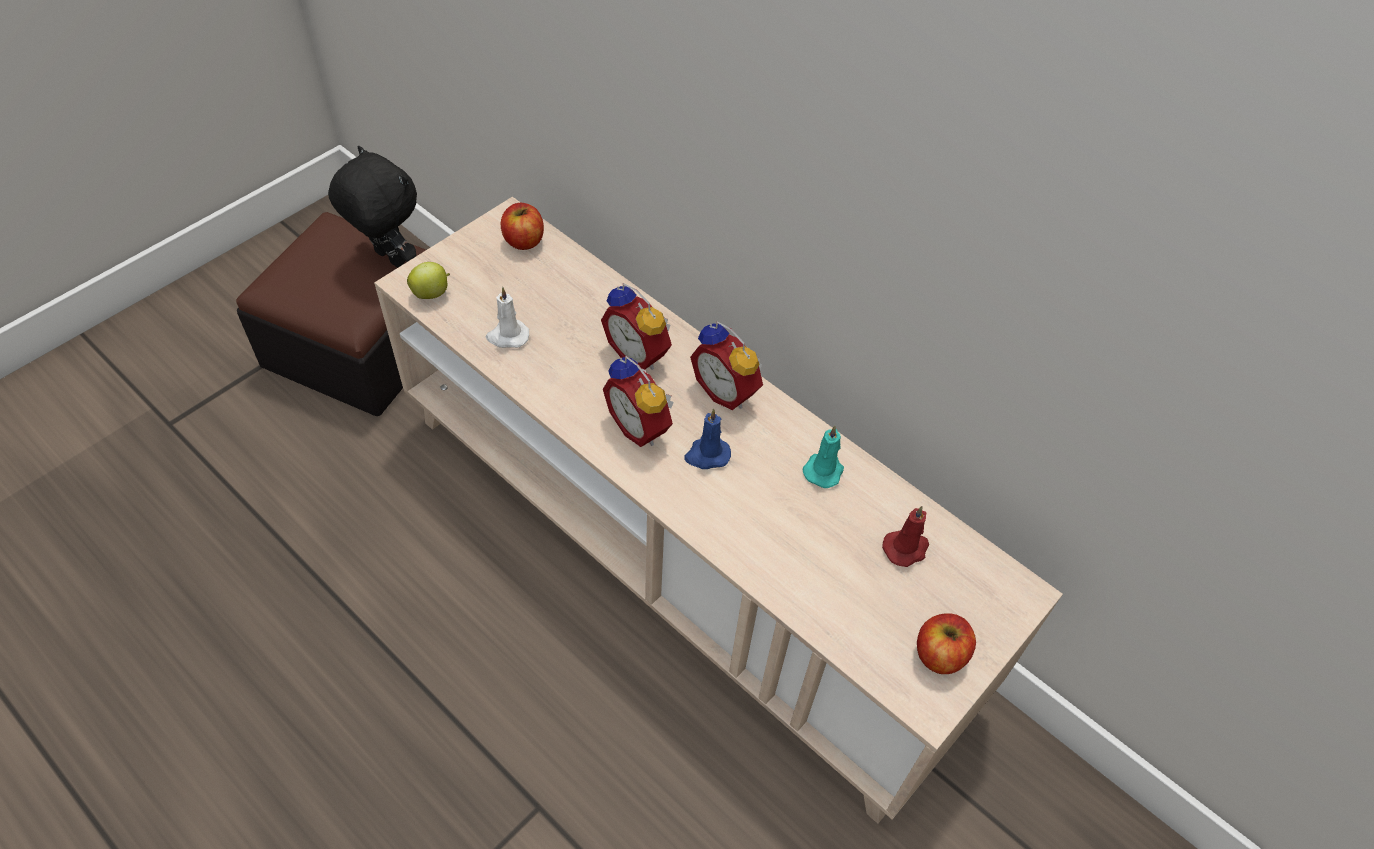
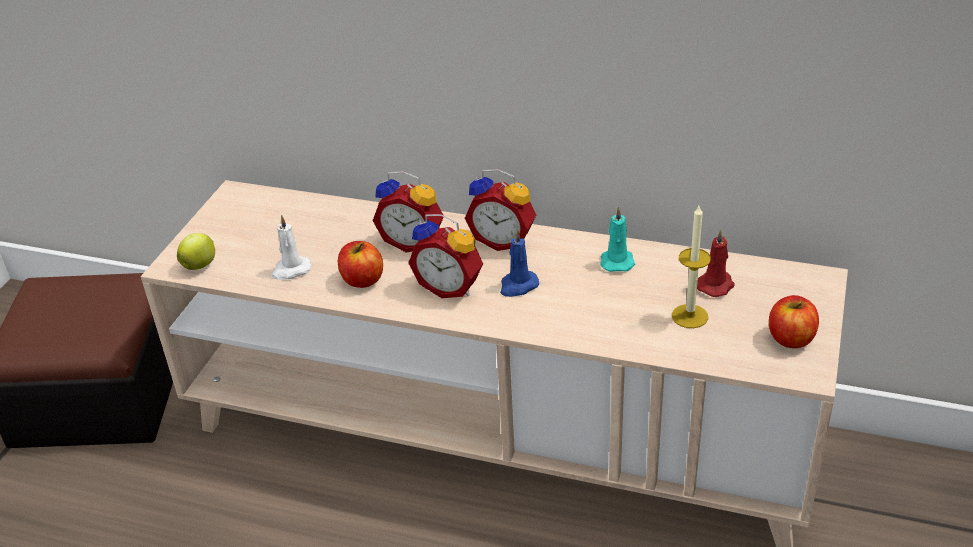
camera: 20 degrees left, 15 degrees down
(388, 258) = (114, 288): black plush toy -> none
(523, 241) = (258, 204): apple -> apple (362, 280)
(853, 575) = (689, 316): none -> candle

